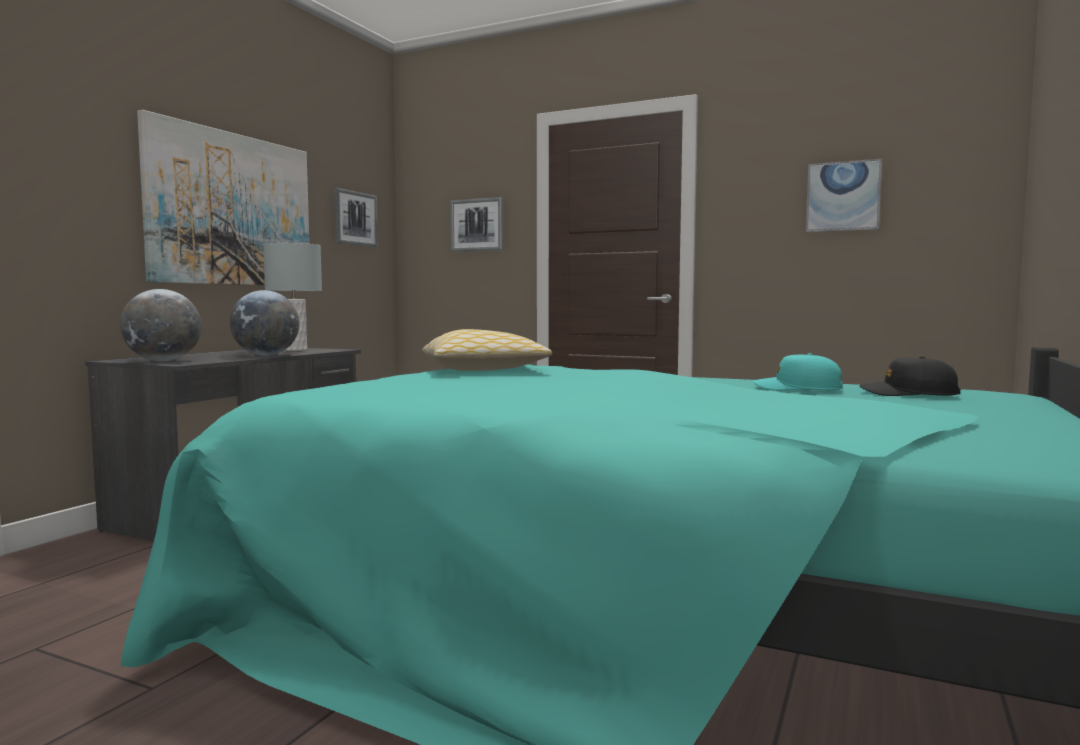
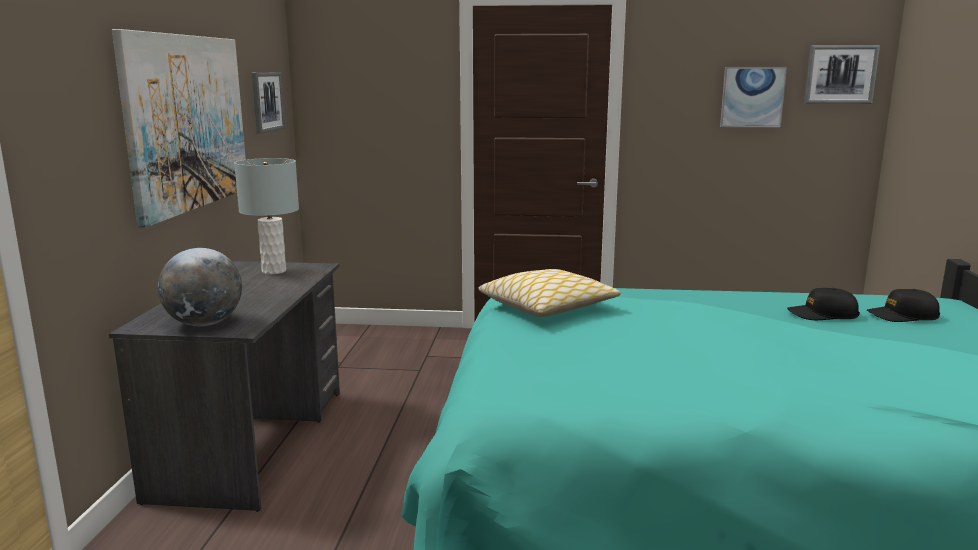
camera: 20 degrees left, 10 degrees up
(266, 355) = (279, 293): globe -> none
(477, 225) = (392, 104): picture -> picture (840, 74)
(797, 389) = (822, 315): turquoise cap -> black cap

